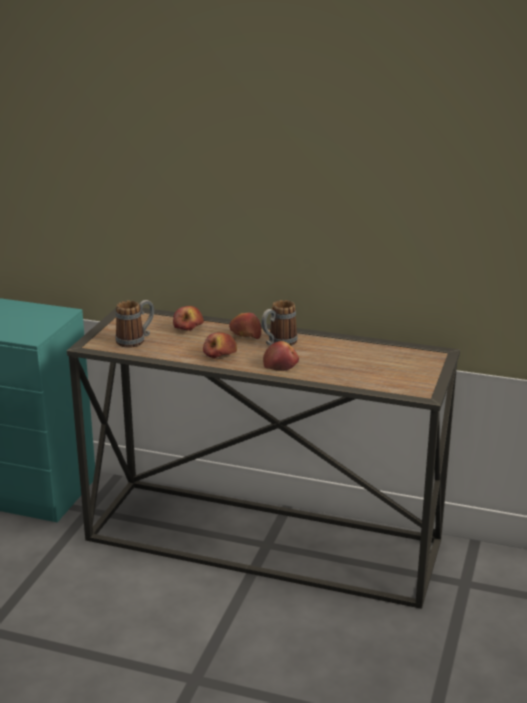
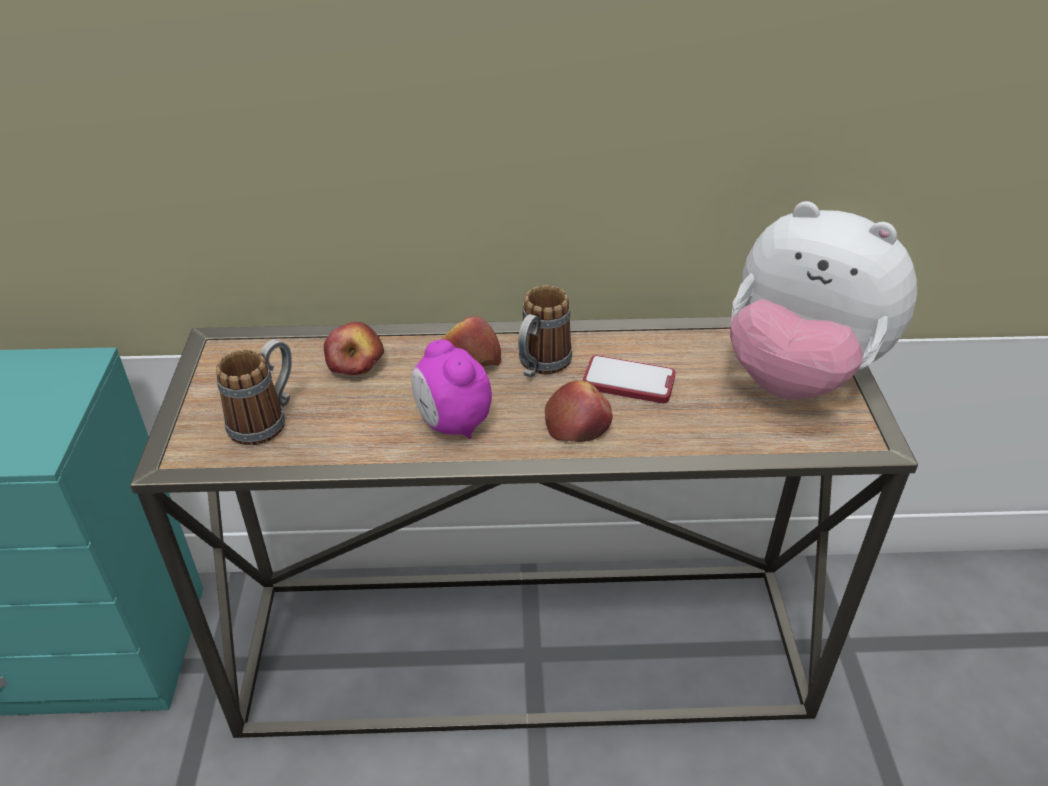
camera: 20 degrees left, 15 degrees up
(220, 355) = (452, 424): apple -> alarm clock
(318, 355) = (628, 382): none -> phone
(411, 367) = (799, 375): none -> plush toy

